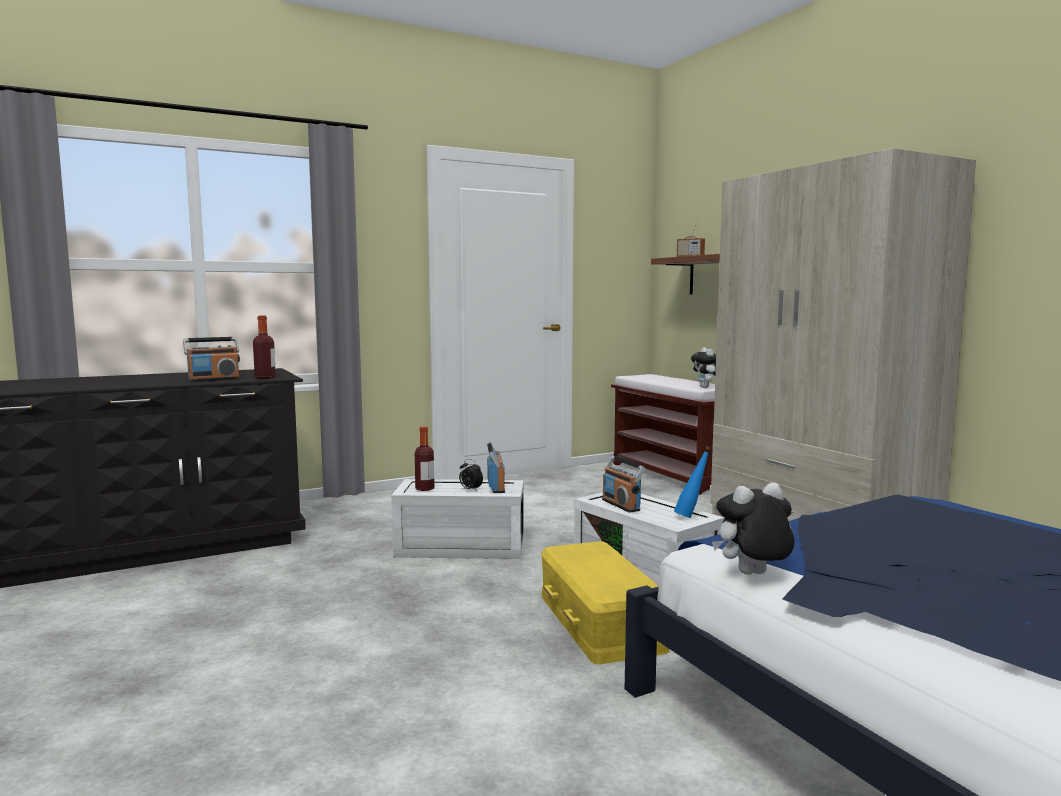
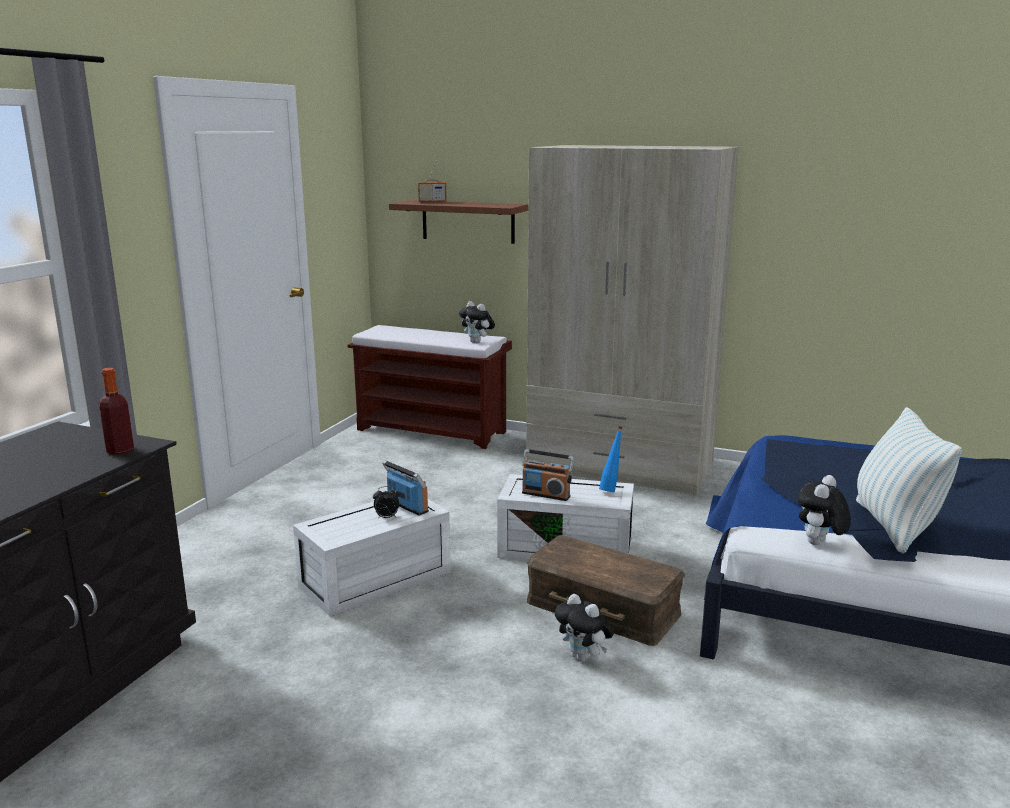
camera: 40 degrees left, 10 degrees up
(213, 379) = (63, 472): radio -> none
(425, 488) = (342, 531): bottle -> none
(517, 646) = (583, 657): none -> plush toy
(601, 621) = (603, 607): yellow storage box -> brown storage box
(883, 584) = (894, 526): none -> pillow

